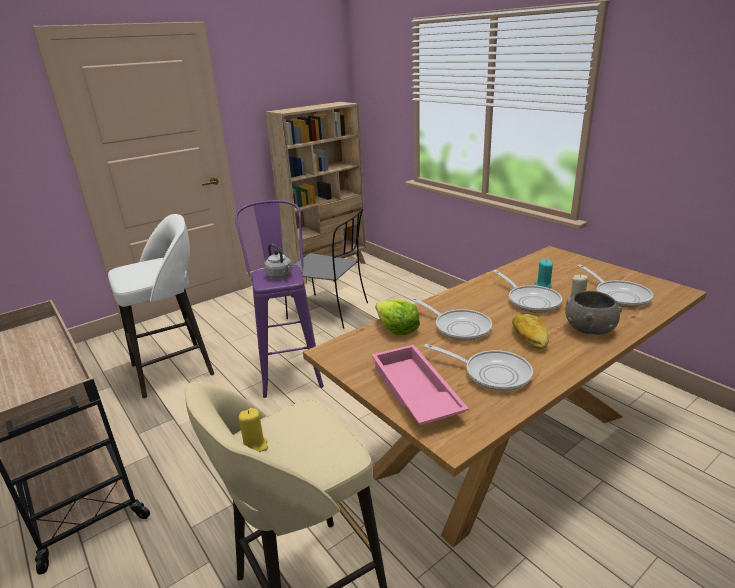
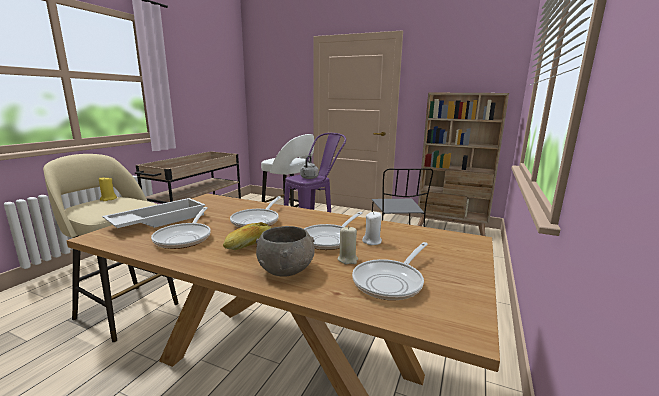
camera: 60 degrees right, 10 degrees down
(397, 329) = (245, 206): lettuce -> none
(413, 392) = (158, 220): pink tray -> white tray
(543, 285) = (372, 241): turquoise candle -> white candle

